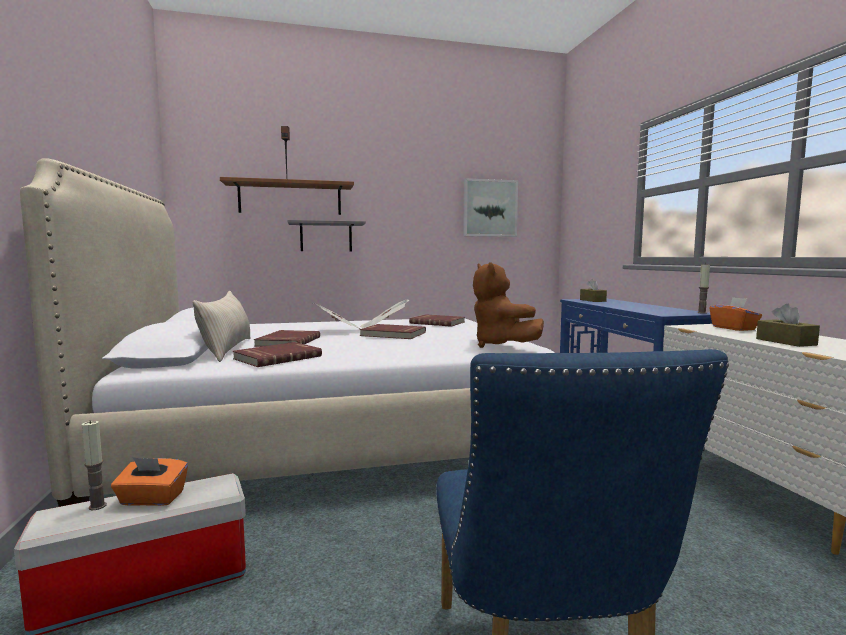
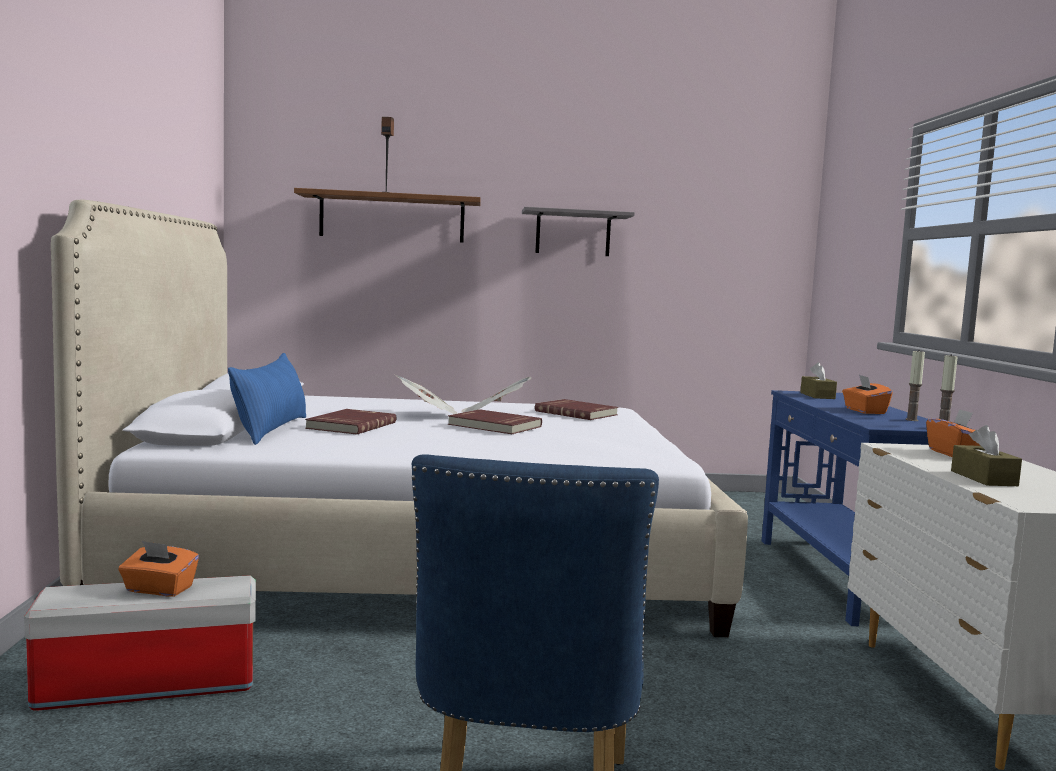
camera: 10 degrees right, 0 degrees up
(97, 506) = (104, 589): candle -> candle (911, 420)
(227, 349) = (271, 429): beige pillow -> blue pillow
(277, 357) = (325, 445): red book -> none
(326, 237) = (440, 274): grey shelf -> grey shelf (573, 233)
(490, 208) = (695, 238): picture -> none
(500, 345) = (626, 452): brown plush toy -> none
(637, 307) = (864, 411): none -> orange tissue box

